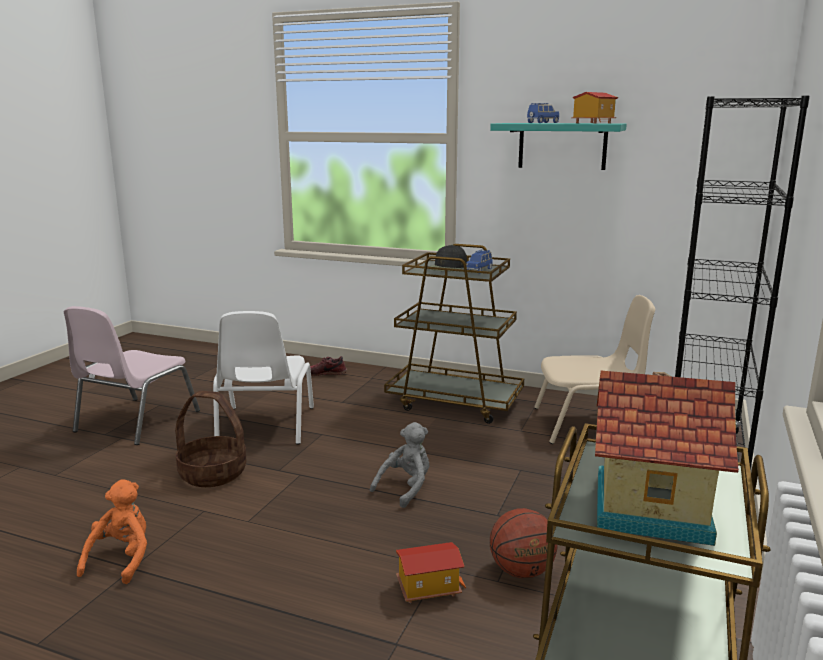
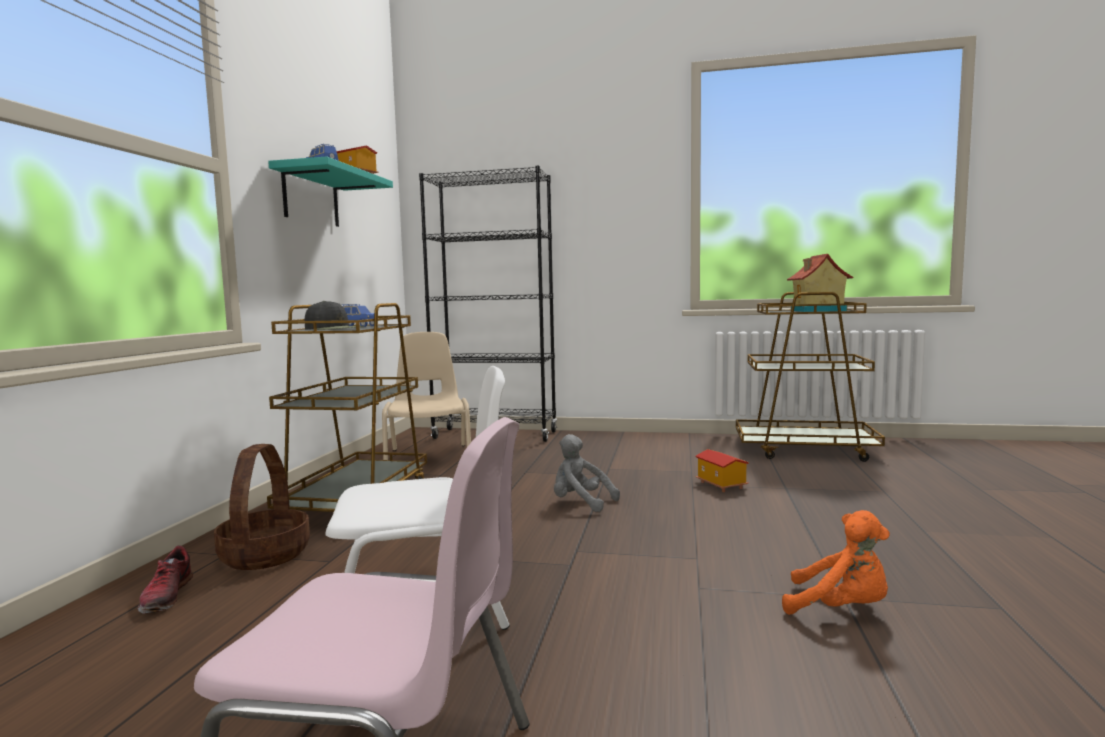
camera: 100 degrees left, 10 degrees down
(122, 559) = (840, 609): orange plush toy -> orange plush toy turned 150 degrees counterclockwise
(213, 473) = (602, 606): basket -> basket (264, 555)
(521, 571) = (674, 467): basketball -> none

